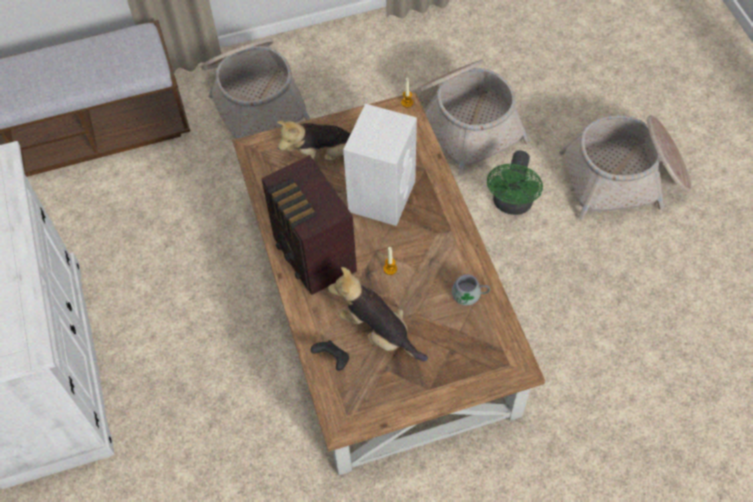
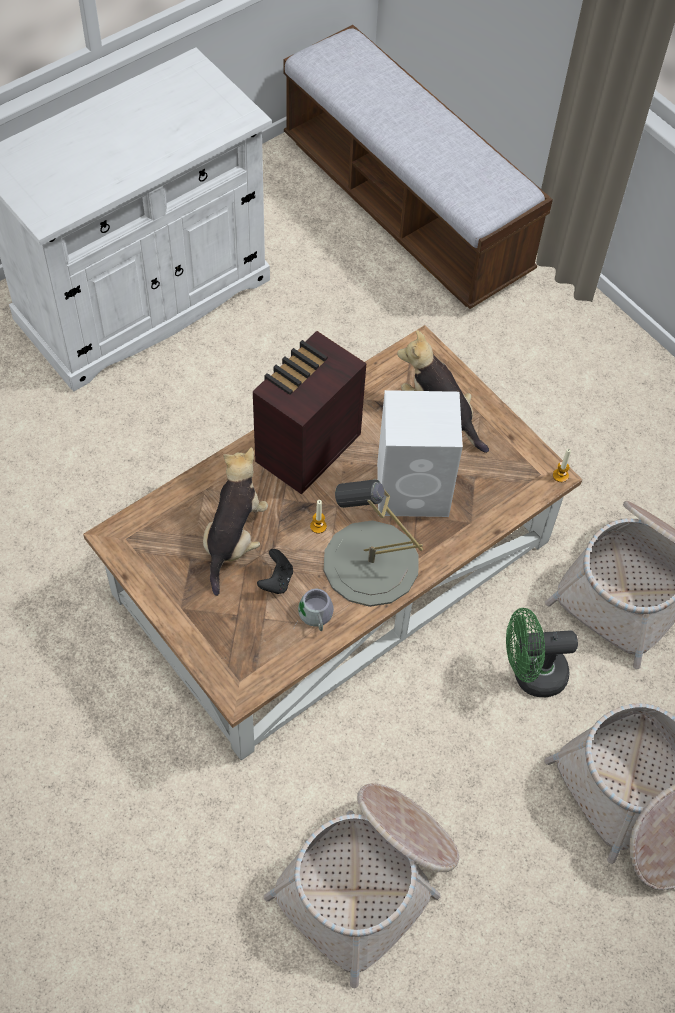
camera: 65 degrees right, 0 degrees up
(255, 99) = (552, 356): basket -> basket (368, 880)
(332, 359) = (185, 506): black game controller -> black game controller (276, 580)
(437, 244) = (370, 563): none -> grey table lamp

